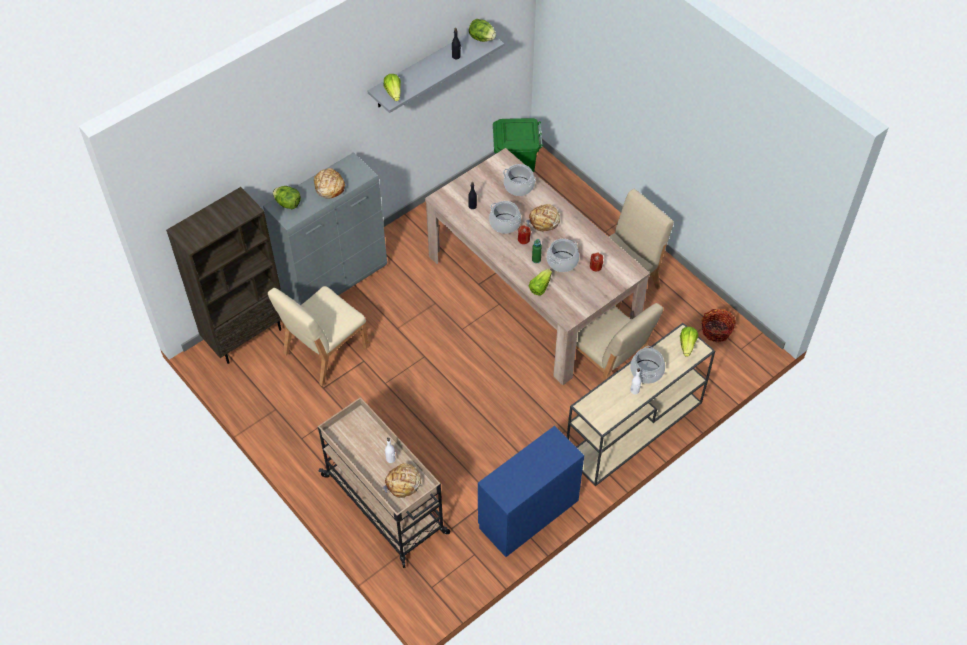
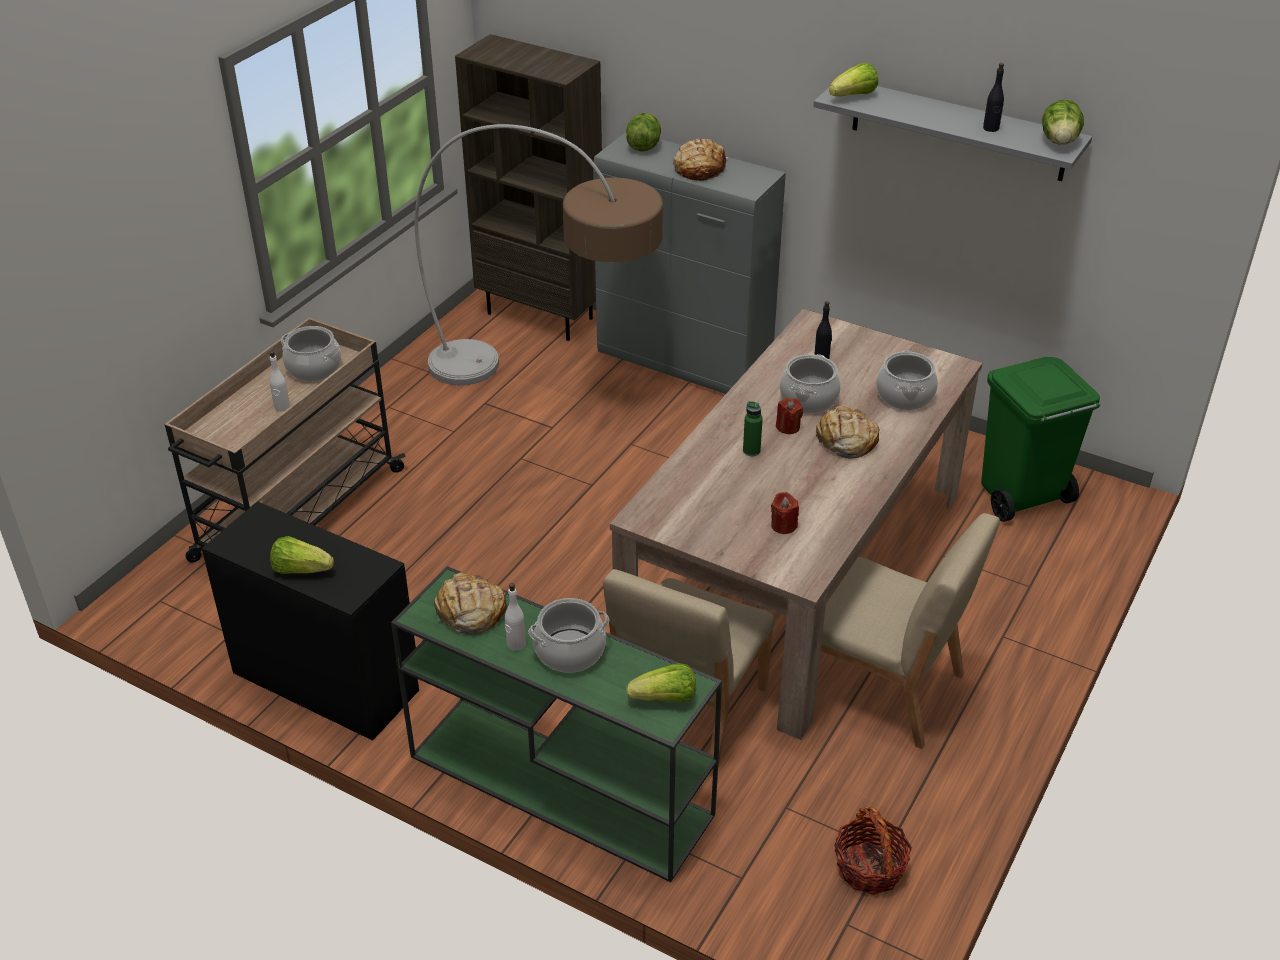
camera: 70 degrees right, 15 degrees down
(324, 351) = (551, 387): beige chair -> floor lamp
(403, 484) = (238, 429): bread -> bread (470, 612)
(527, 513) = (326, 679): blue dresser -> black dresser
(540, 287) = (692, 468): lettuce -> lettuce (301, 569)
(562, 261) = (768, 482): cooking pot -> cooking pot (314, 368)
(633, 430) = (557, 784): beige console table -> green console table

